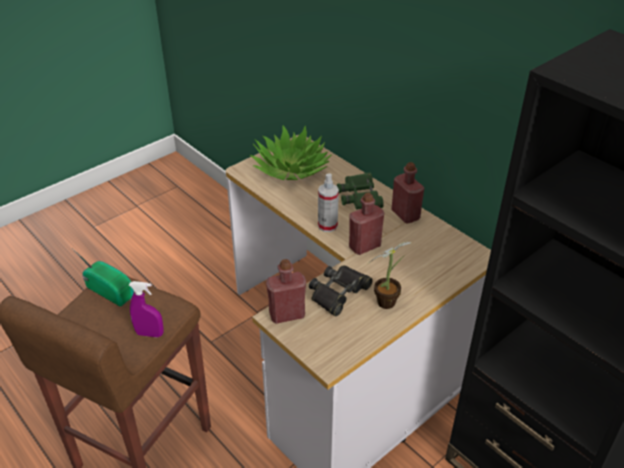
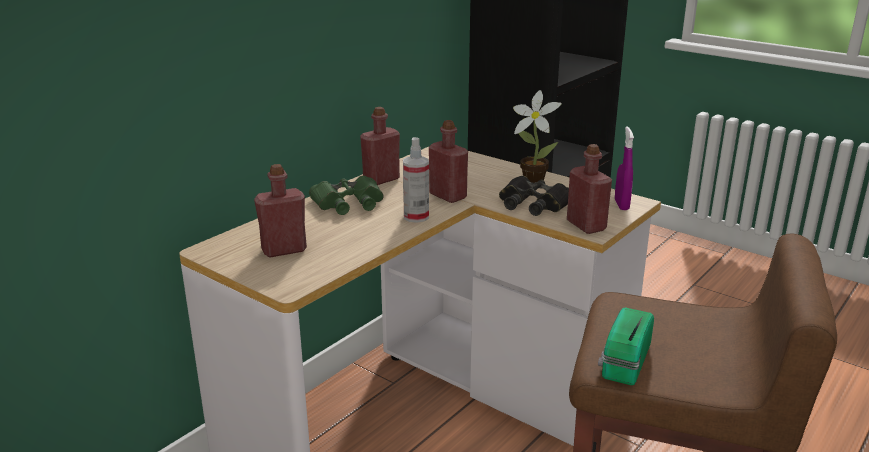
camera: 100 degrees left, 15 degrees down
(149, 334) = (676, 312): purple spray bottle -> purple spray bottle (621, 205)
(291, 168) = (284, 250): potted plant -> red bottle

